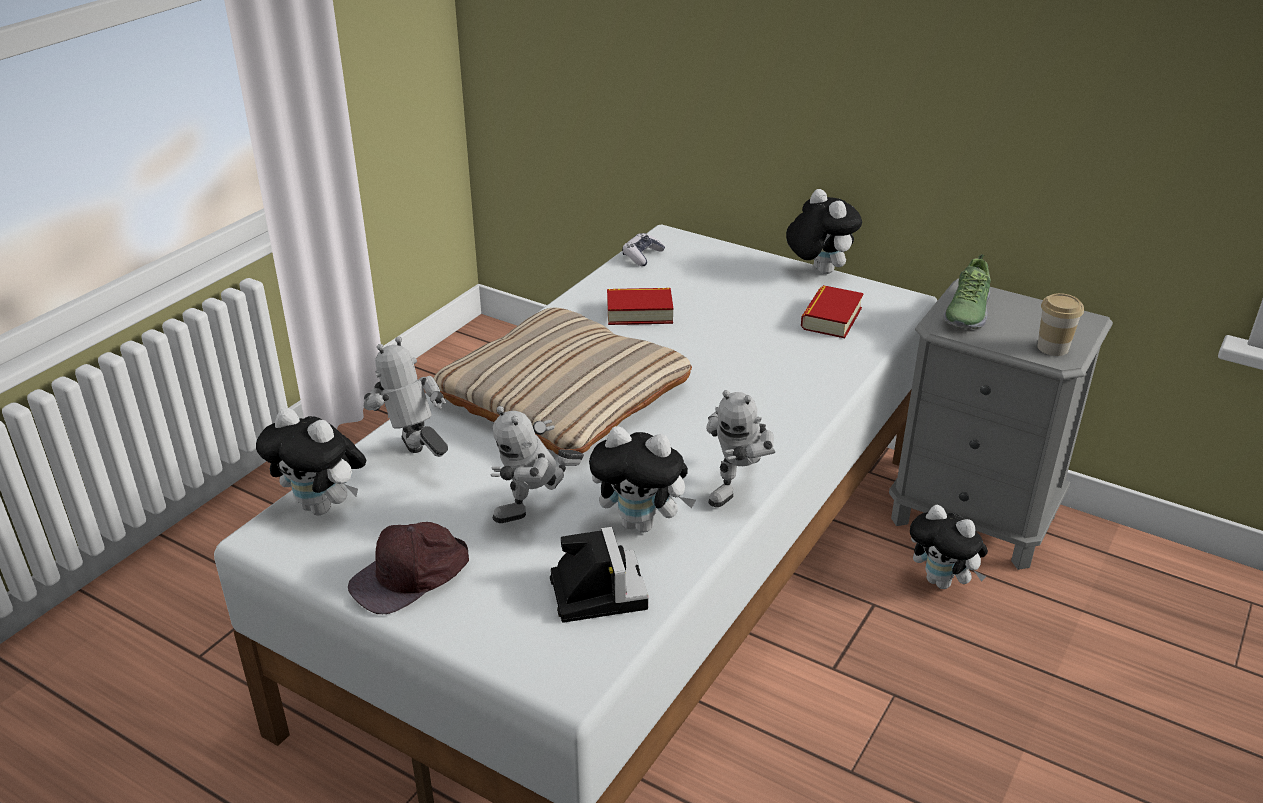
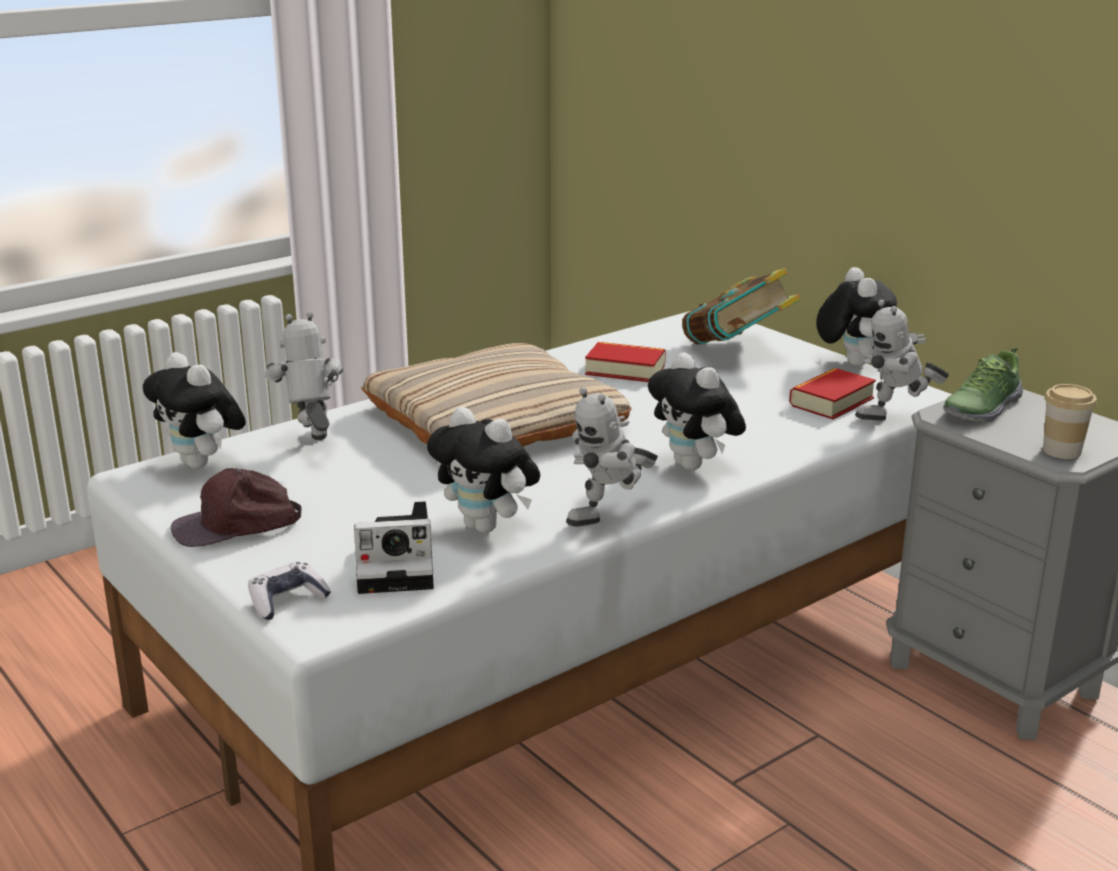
camera: 20 degrees right, 10 degrees down
(536, 513) = (391, 501): toy robot -> toy robot (896, 419)
(596, 590) = (399, 567): camera -> camera turned 75 degrees clockwise
(642, 256) = (666, 328): game controller -> game controller (287, 601)
(719, 274) = (737, 351): none -> book
(942, 582) = (915, 731): plush toy -> plush toy (695, 466)

